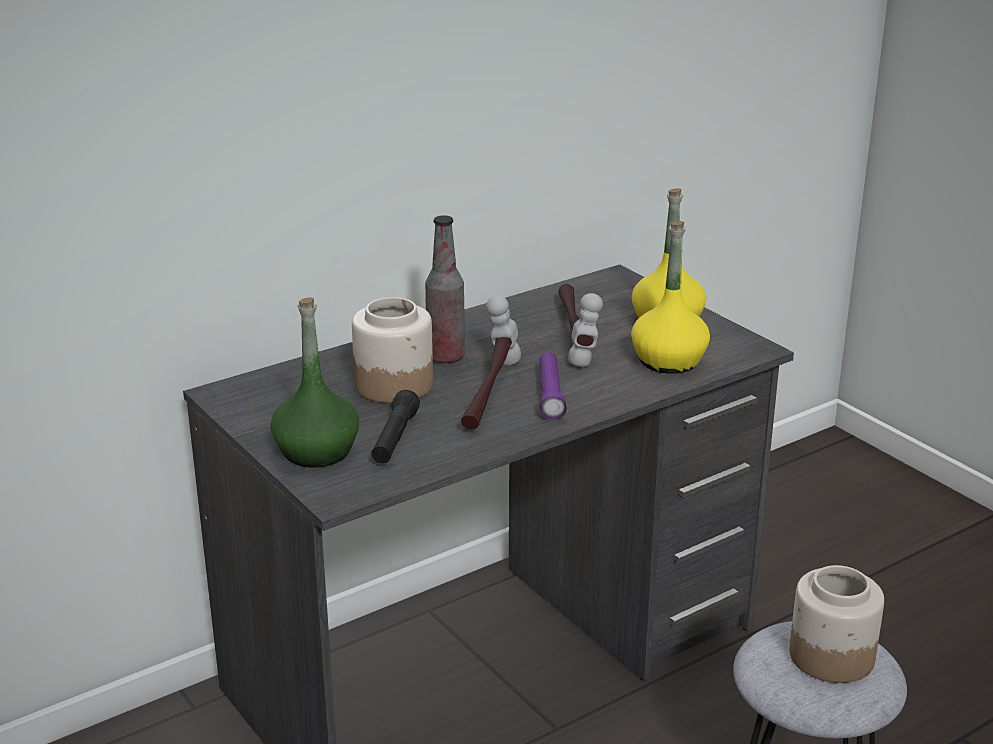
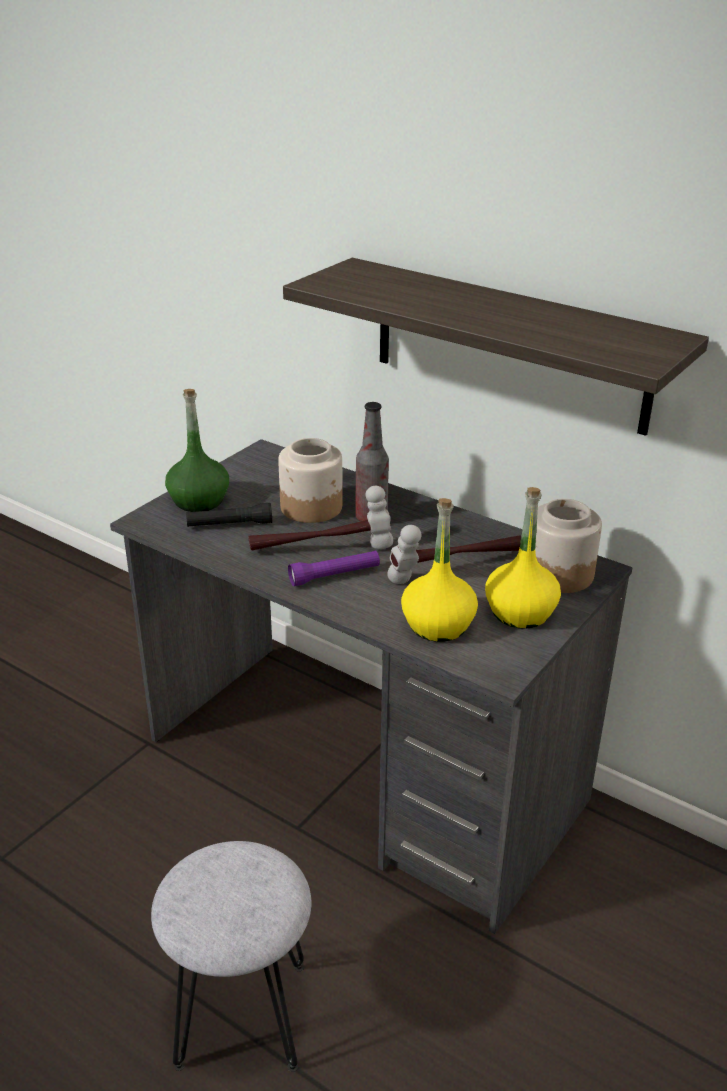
camera: 70 degrees right, 5 degrees up
(479, 107) = (509, 345): none -> shelf
(830, 656) = (240, 898): jar -> jar (558, 573)

